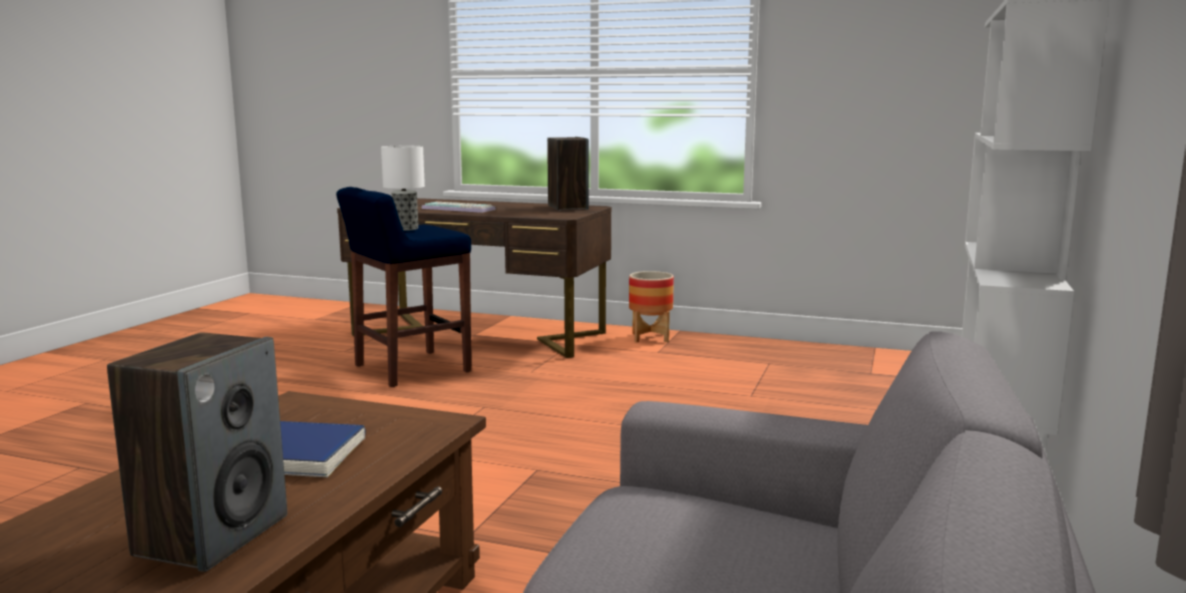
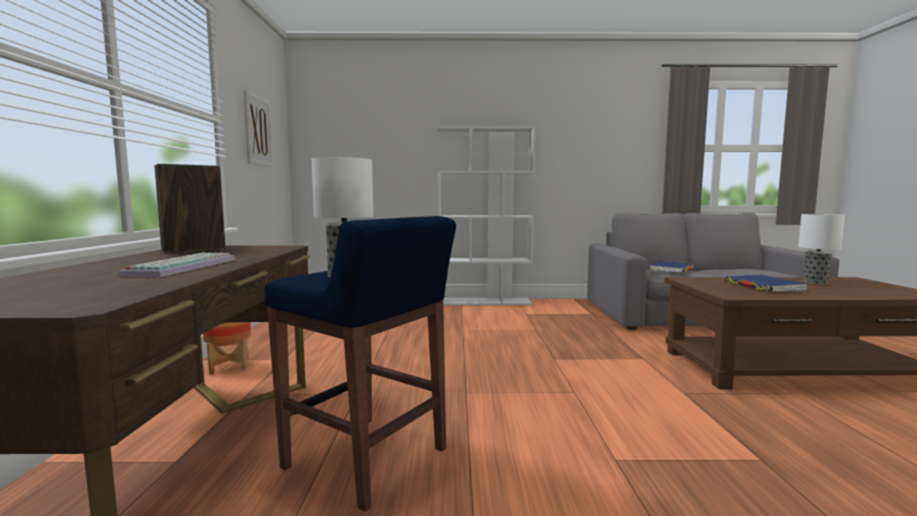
camera: 110 degrees left, 5 degrees down
(212, 535) = (815, 282): speaker -> table lamp
(668, 517) = (671, 269): none -> blue book
(872, 67) = (257, 131): none -> picture

